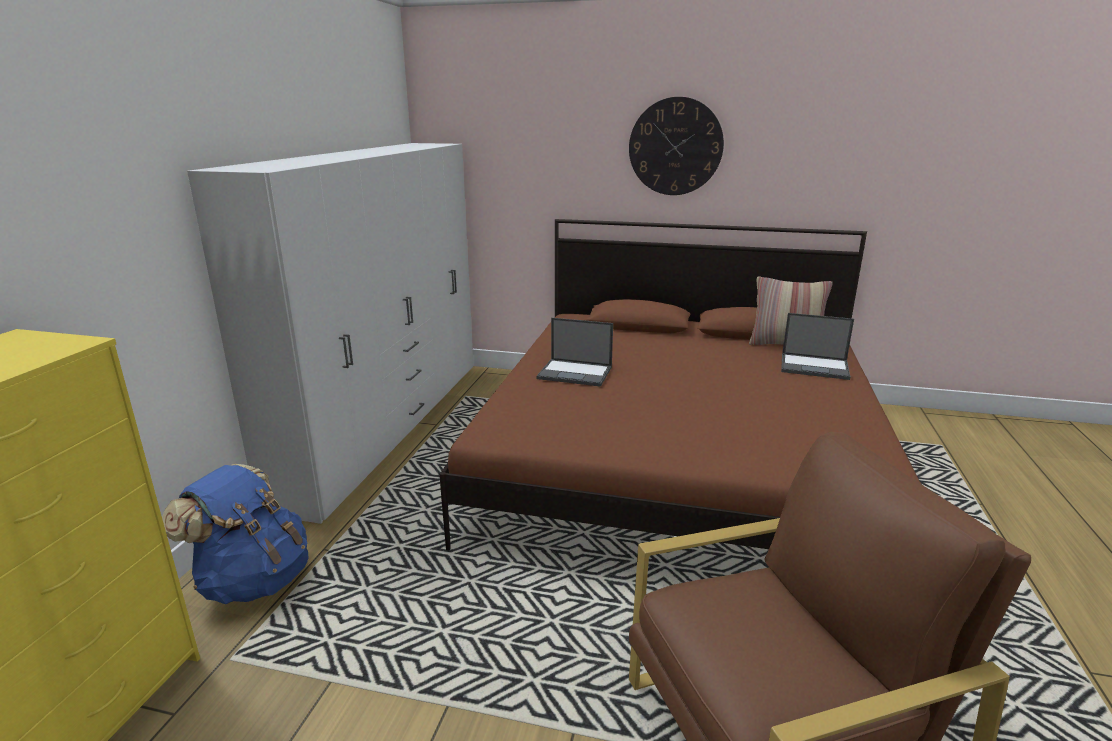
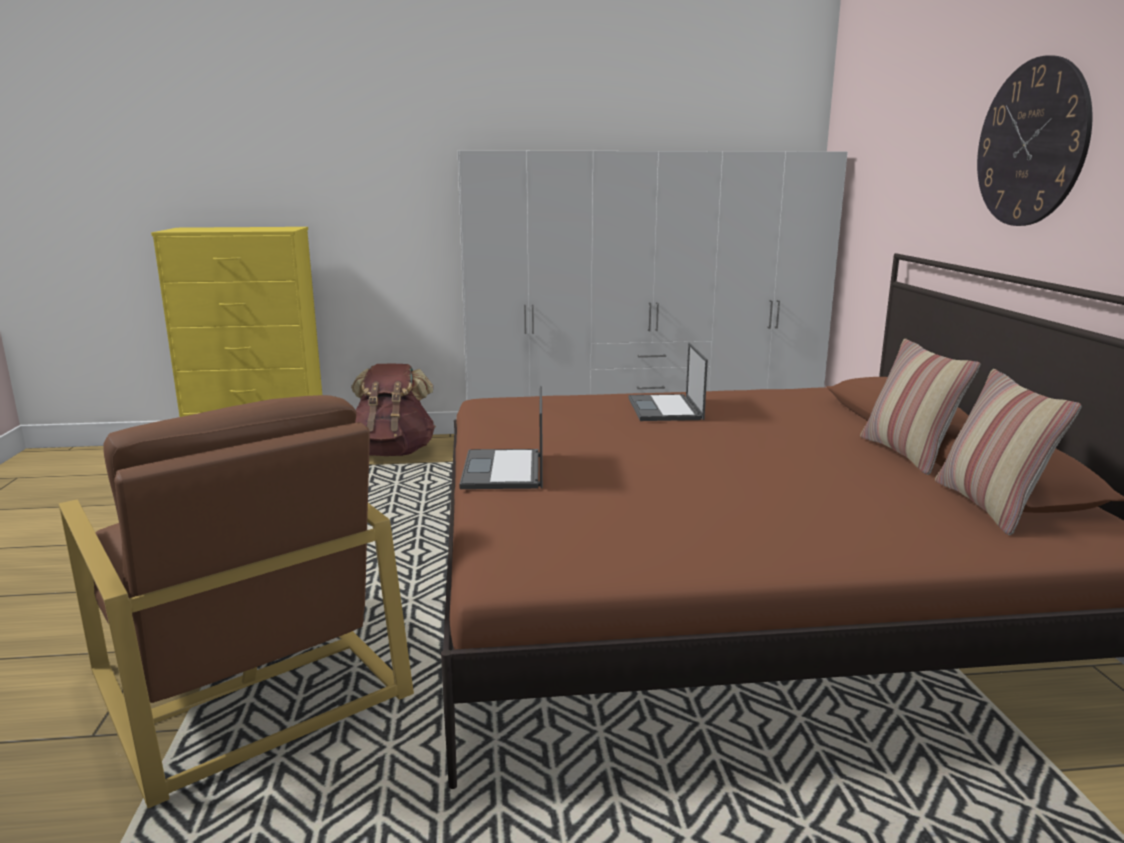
camera: 70 degrees right, 5 degrees down
(254, 580) = (392, 453): blue backpack -> brown backpack
(703, 338) = (907, 454): none -> pillow
(815, 367) = (908, 529): laptop -> laptop (504, 471)

